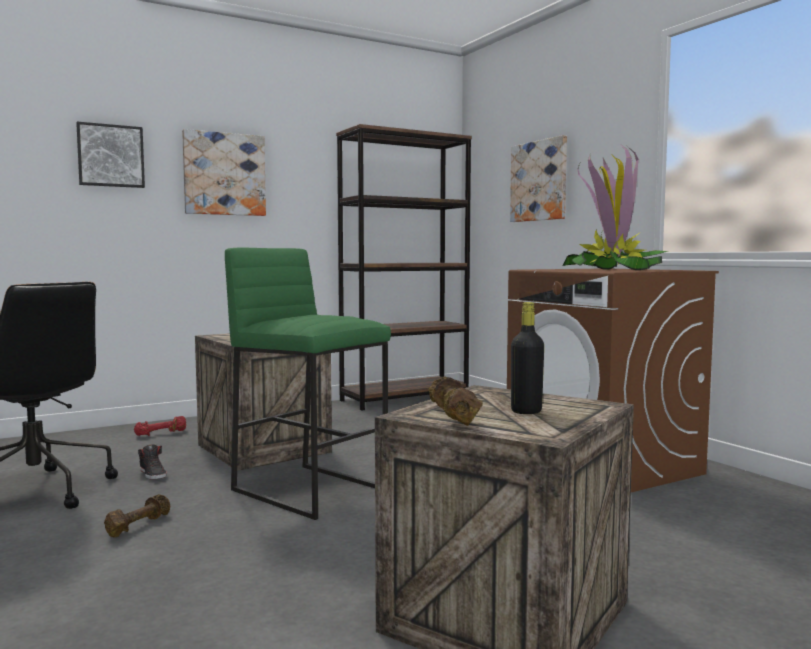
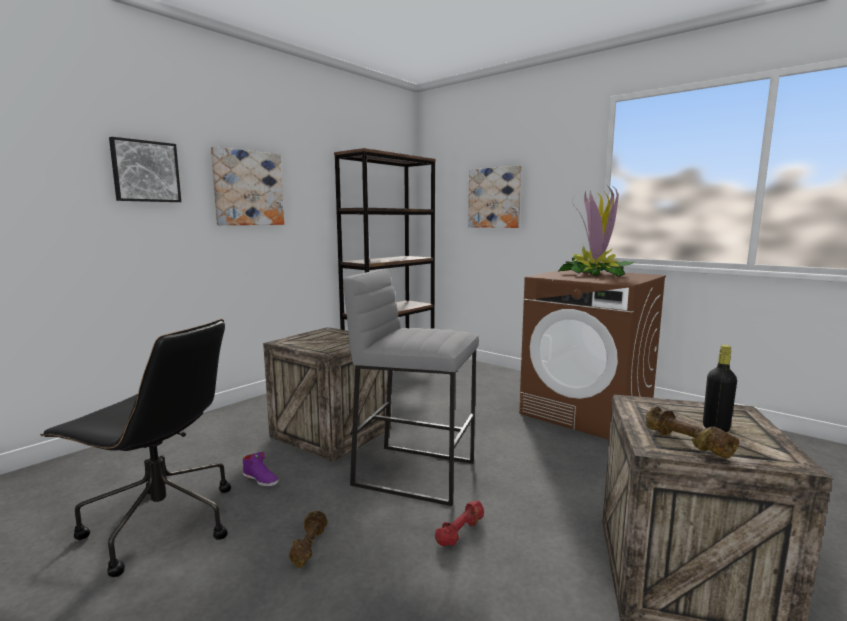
camera: 20 degrees left, 5 degrees up
(153, 474) = (261, 479): black shoe -> purple shoe
(161, 434) = (221, 428): red dumbbell -> red dumbbell (461, 532)
(311, 489) = (415, 472): green stool -> grey stool

